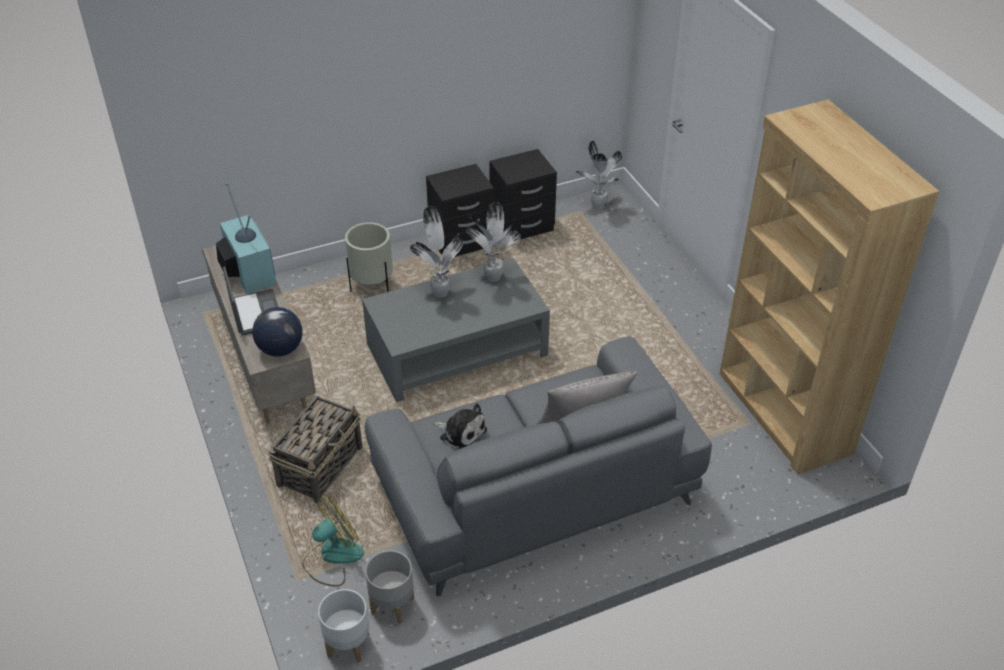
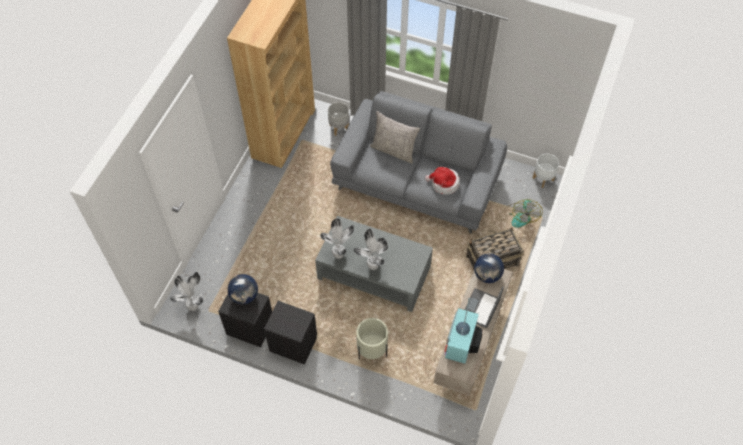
camera: 135 degrees left, 15 degrees up
(332, 557) = (521, 215): fan -> fan turned 90 degrees counterclockwise
(392, 606) = (515, 180): grey planter -> grey planter (339, 128)
(461, 433) = (444, 183): plush toy -> hat
(530, 171) = (244, 296): none -> globe

